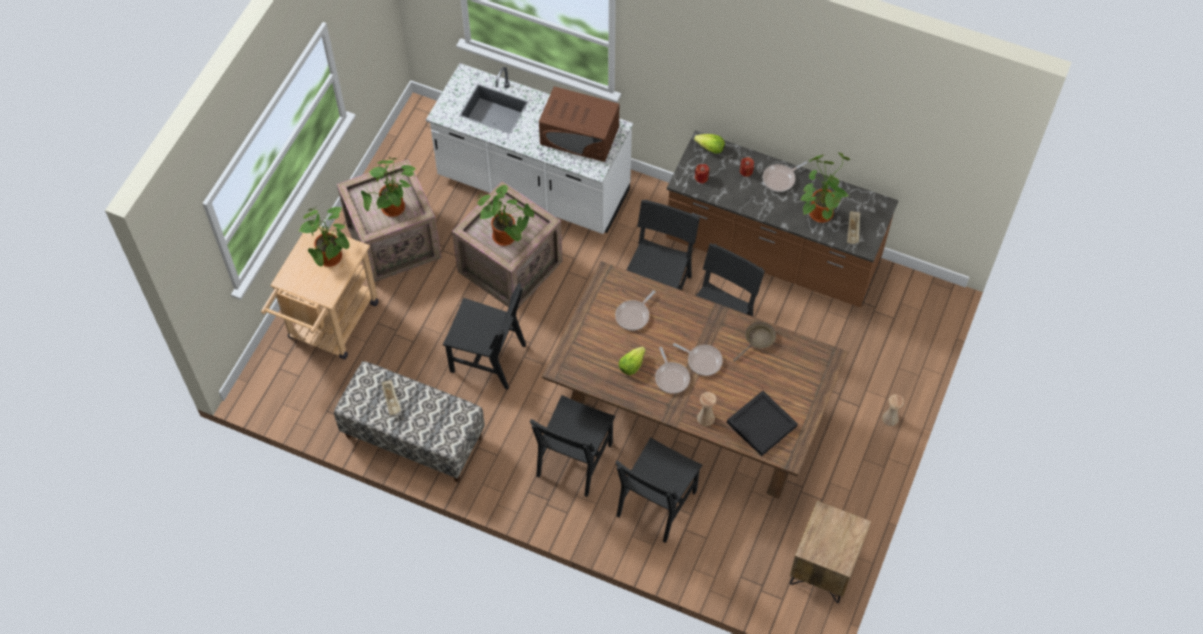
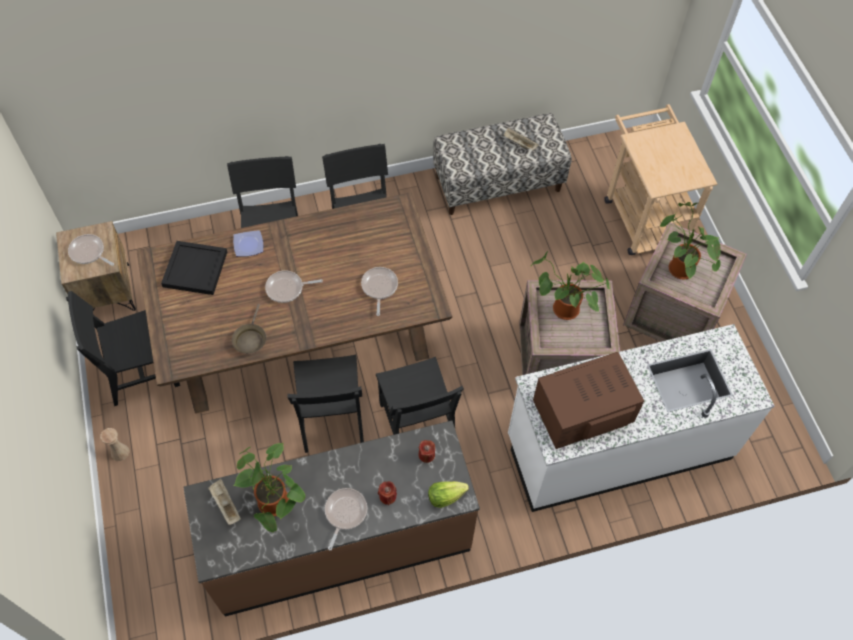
camera: 140 degrees right, 0 degrees up
(332, 259) = (664, 168): potted plant -> none
(488, 358) = (502, 272): black chair -> black chair (141, 371)
(631, 365) = (345, 246): lettuce -> none
(671, 377) = (303, 258): frying pan -> frying pan (89, 252)
(706, 418) = (248, 244): beige vase -> plate

